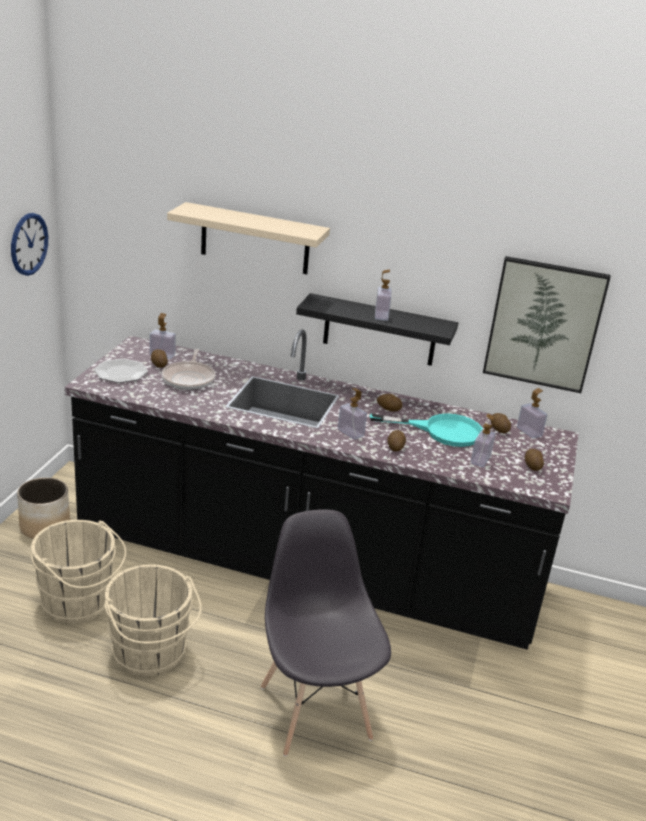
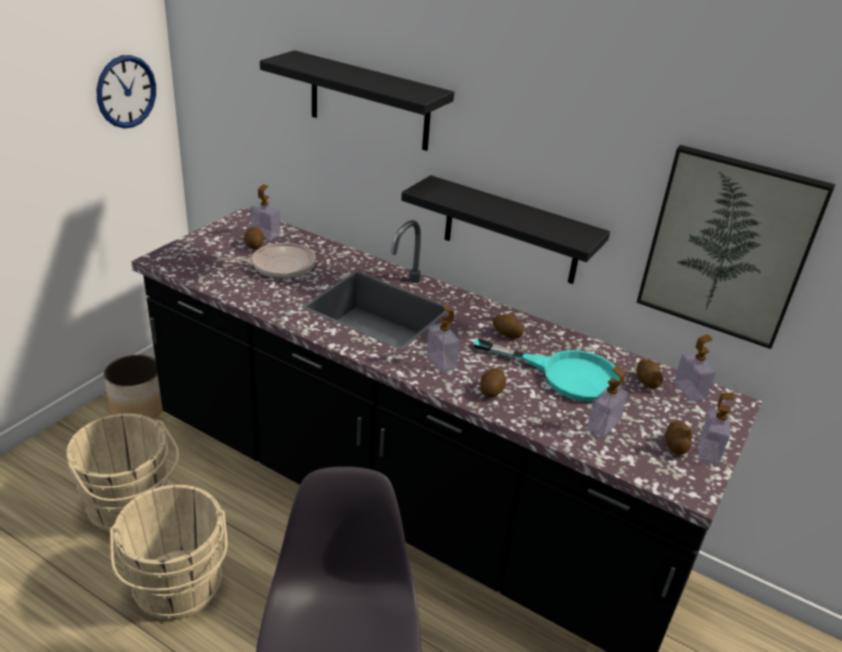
camera: 15 degrees right, 5 degrees up
(121, 372) = (205, 250): plate -> none
(189, 378) = (279, 266): frying pan -> frying pan turned 120 degrees counterclockwise
(255, 239) = (369, 101): beige shelf -> black shelf
(381, 315) = (507, 212): soap dispenser -> soap dispenser (708, 451)

